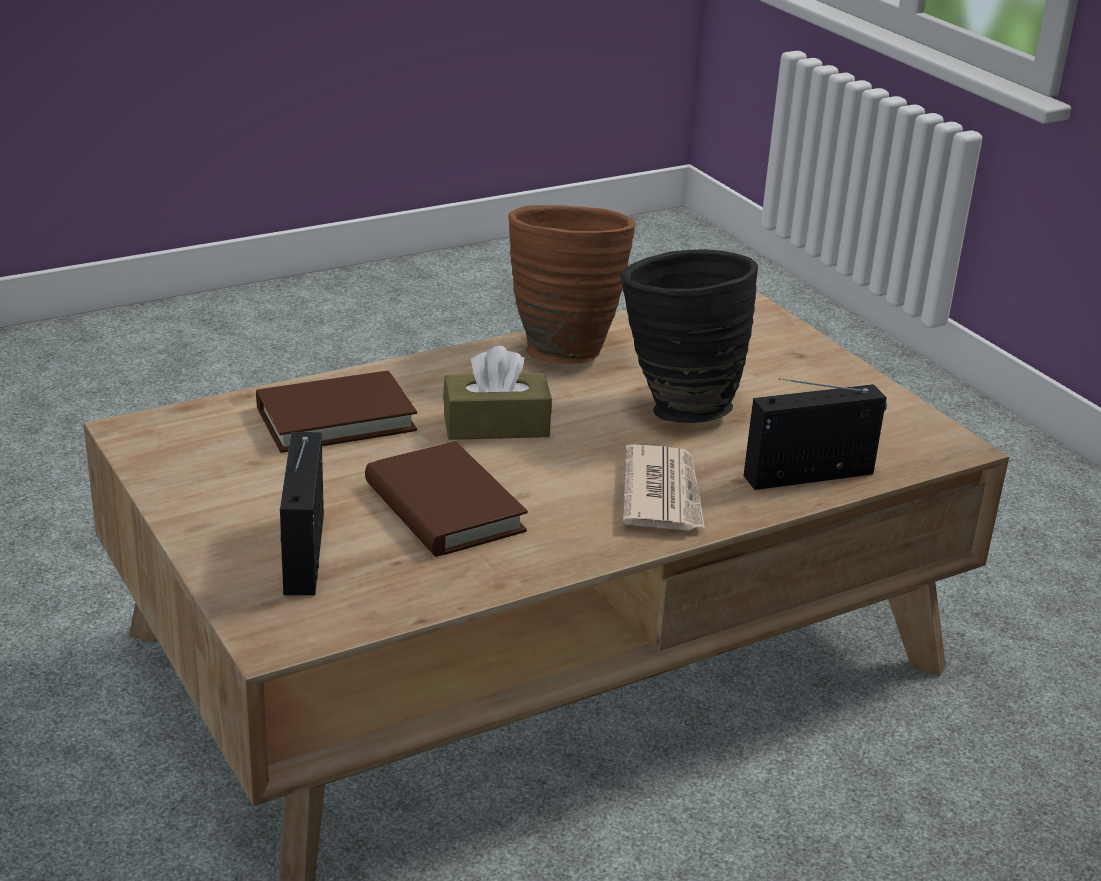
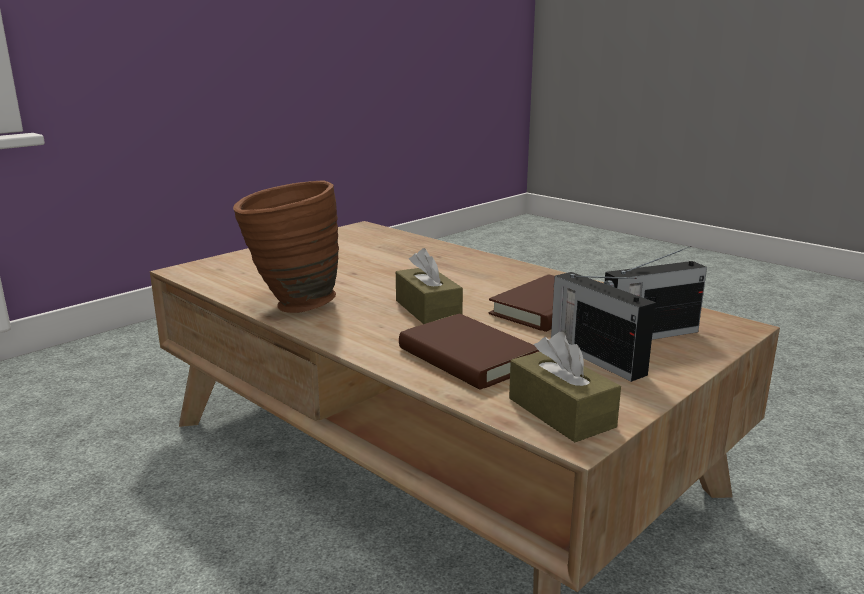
camera: 105 degrees left, 10 degrees down
(177, 436) = (561, 412): none -> brown tissue box
(662, 494) = (470, 267): newspaper -> none
(675, 406) = (360, 273): black vase -> none
(811, 475) = (418, 245): radio -> radio (595, 357)

